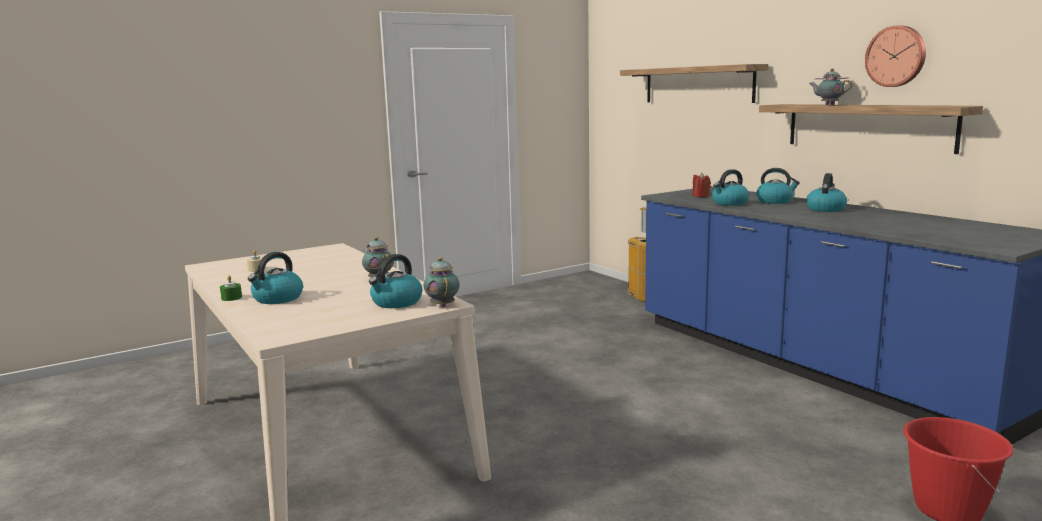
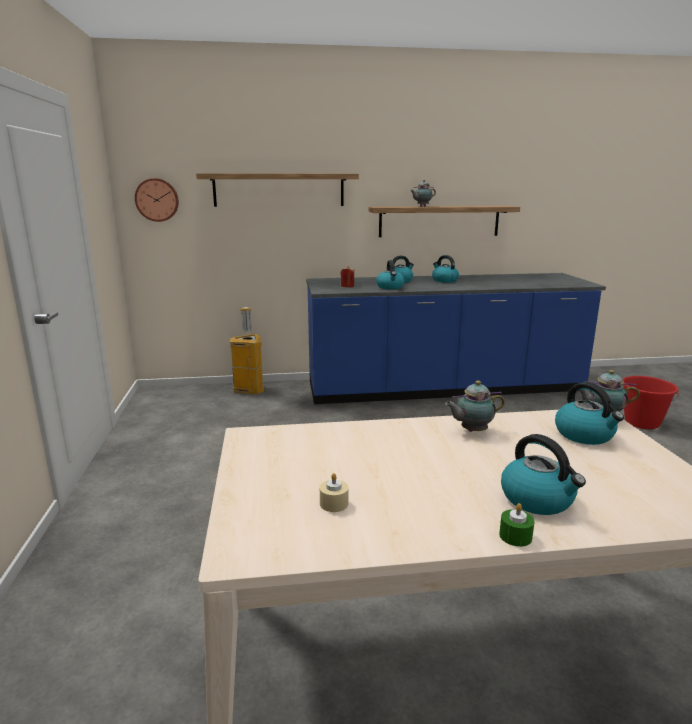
camera: 65 degrees left, 5 degrees up
(896, 56) = (457, 173): wall clock -> wall clock (157, 200)

